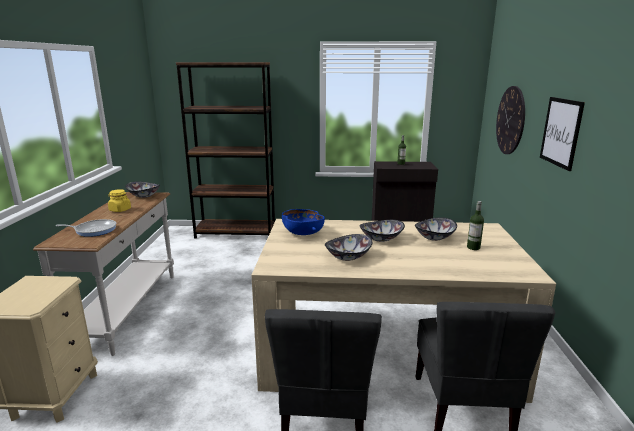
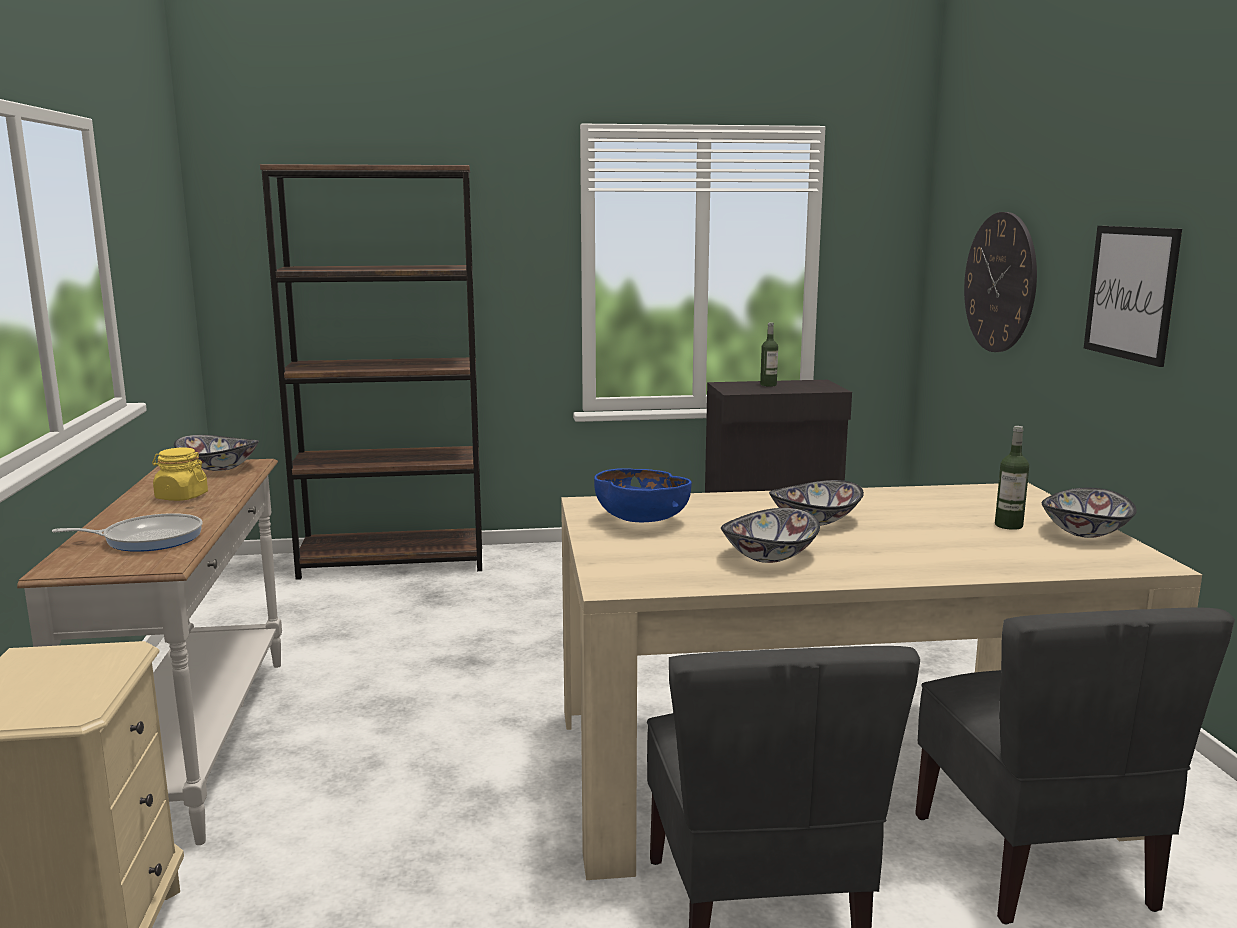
camera: 10 degrees left, 5 degrees down
(434, 237) = (920, 513): bowl -> bowl (1084, 532)

